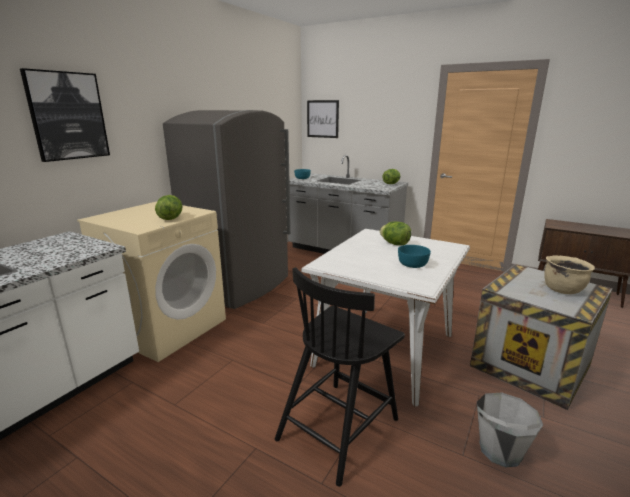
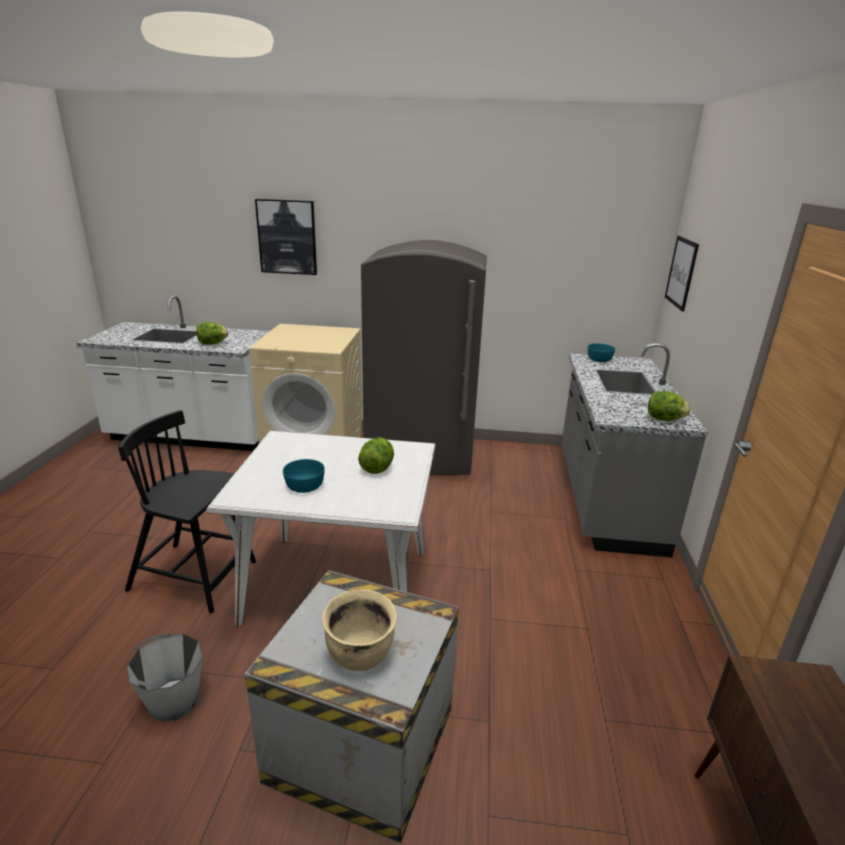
camera: 65 degrees right, 5 degrees up
(171, 218) = (301, 345): lettuce -> lettuce (212, 344)

